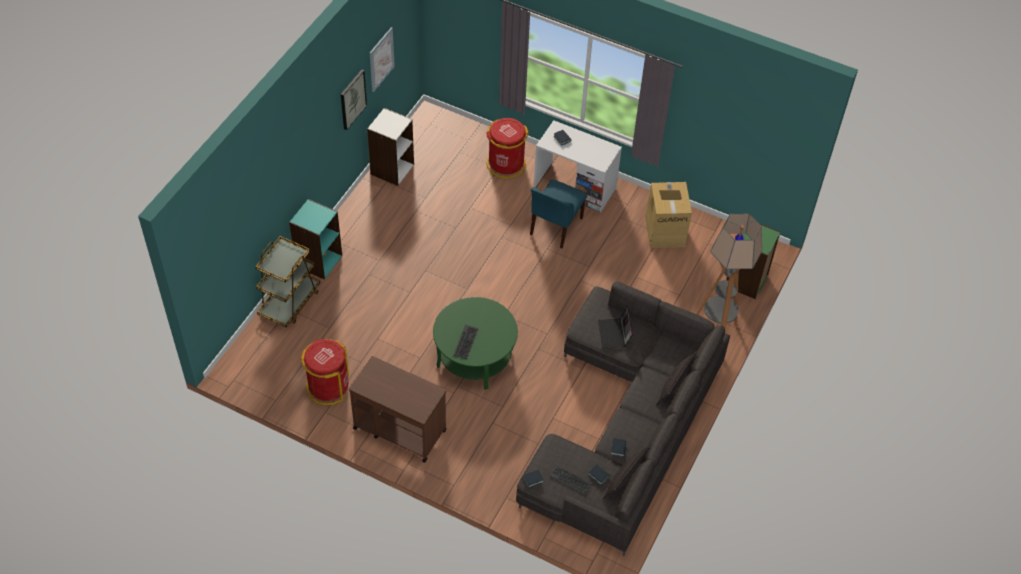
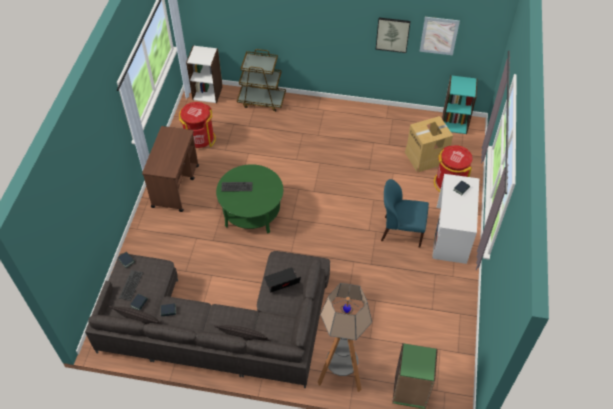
camera: 75 degrees right, 0 degrees up
(318, 261) = (303, 104): turquoise bookcase -> turquoise bookcase (454, 123)
(391, 169) = (406, 118): white bookcase -> white bookcase (207, 93)
(665, 230) = (437, 311): cardboard box -> cardboard box (426, 157)

